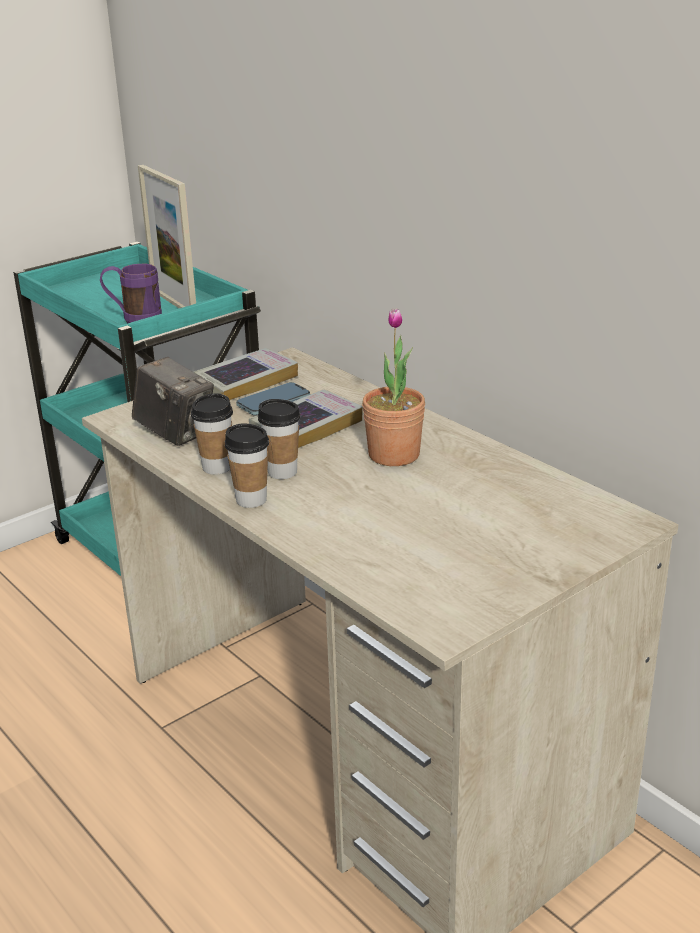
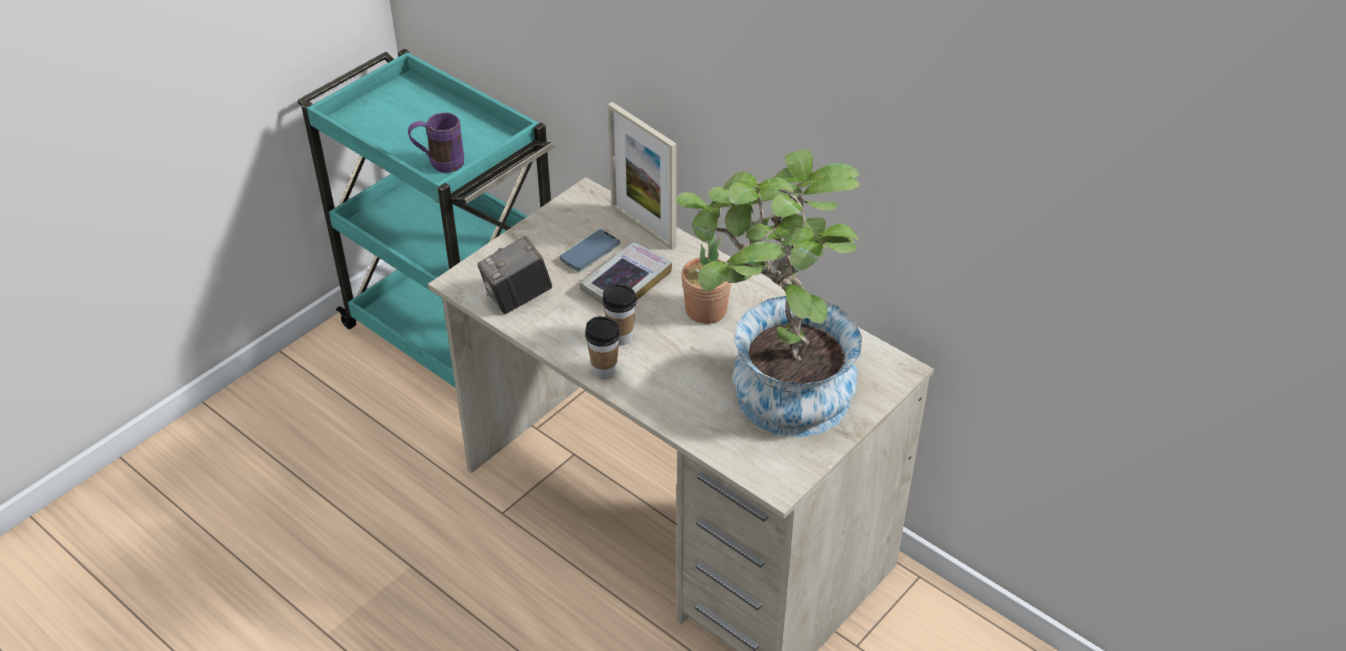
camera: 10 degrees left, 15 degrees up
(174, 302) = (465, 132): picture frame -> picture frame (643, 227)
(175, 433) = (517, 298): camera -> camera turned 120 degrees clockwise
(217, 467) = (565, 336): cup -> none
(246, 381) = (558, 227): book -> none
(460, 533) = (774, 391): none -> potted plant

